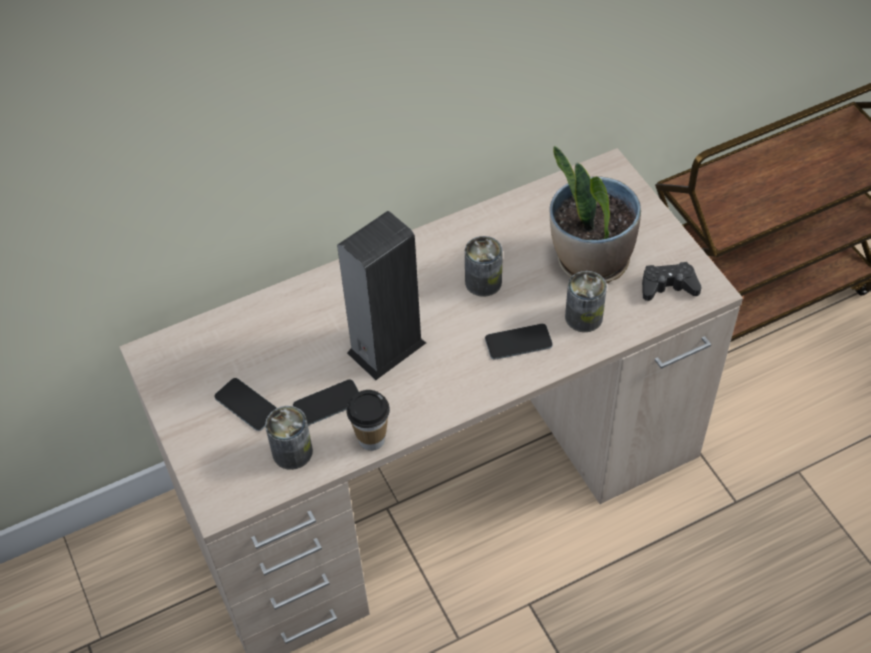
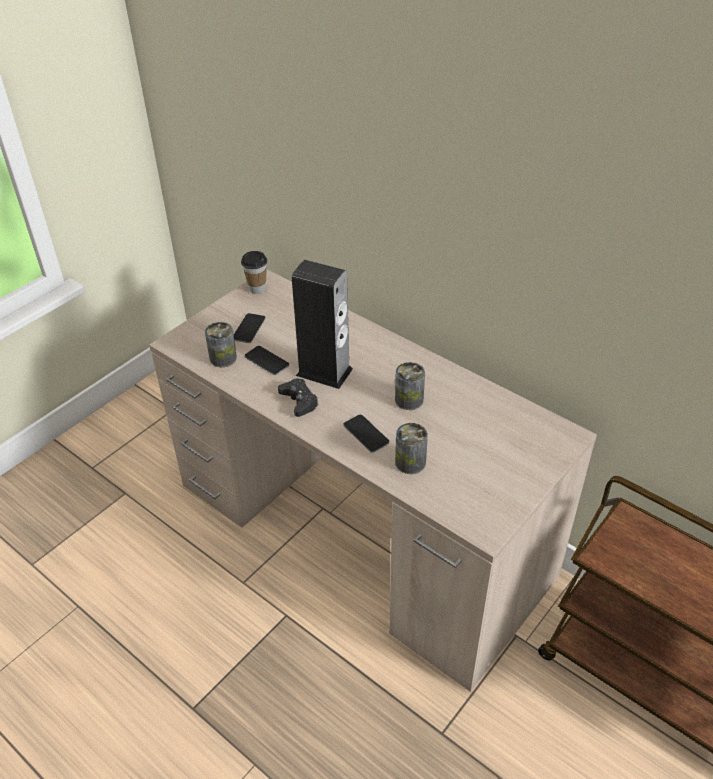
camera: 65 degrees right, 10 degrees down
(371, 439) = (248, 388): cup -> cup (257, 289)
(590, 261) = (467, 451): potted plant -> none
(668, 286) = (472, 504): black game controller -> black game controller (299, 401)

